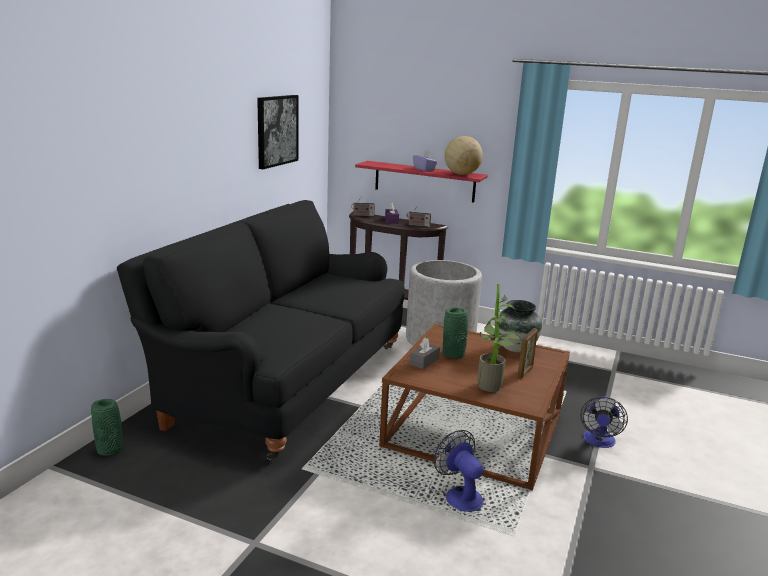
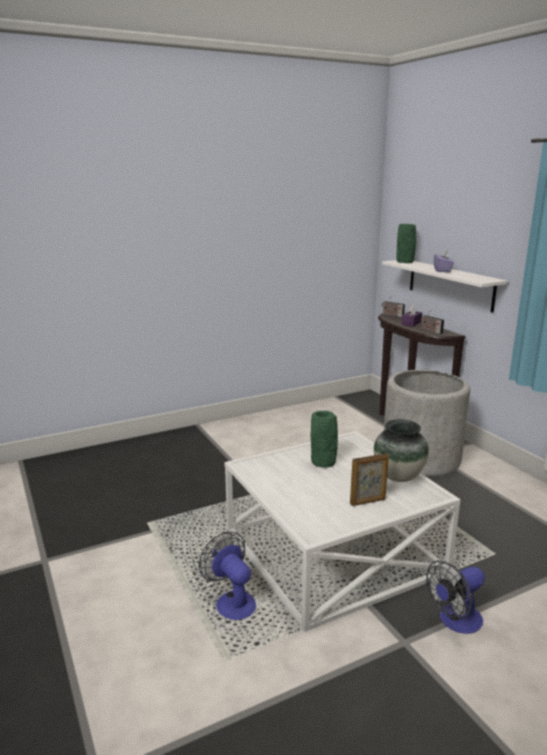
camera: 40 degrees right, 0 degrees up
(110, 450) = (61, 462): green vase -> green vase (405, 262)
(276, 130) = (295, 223): picture -> none
(282, 381) = (230, 451): black sofa -> none
(424, 181) = (450, 284): red shelf -> white shelf
(424, 361) = (285, 460): grey tissue box -> none
(459, 495) = (231, 601): fan -> fan turned 45 degrees counterclockwise
(461, 174) = (473, 277): globe -> none
(473, 428) = (332, 549): brown coffee table -> white coffee table
(493, 387) = (308, 503): potted plant -> none

